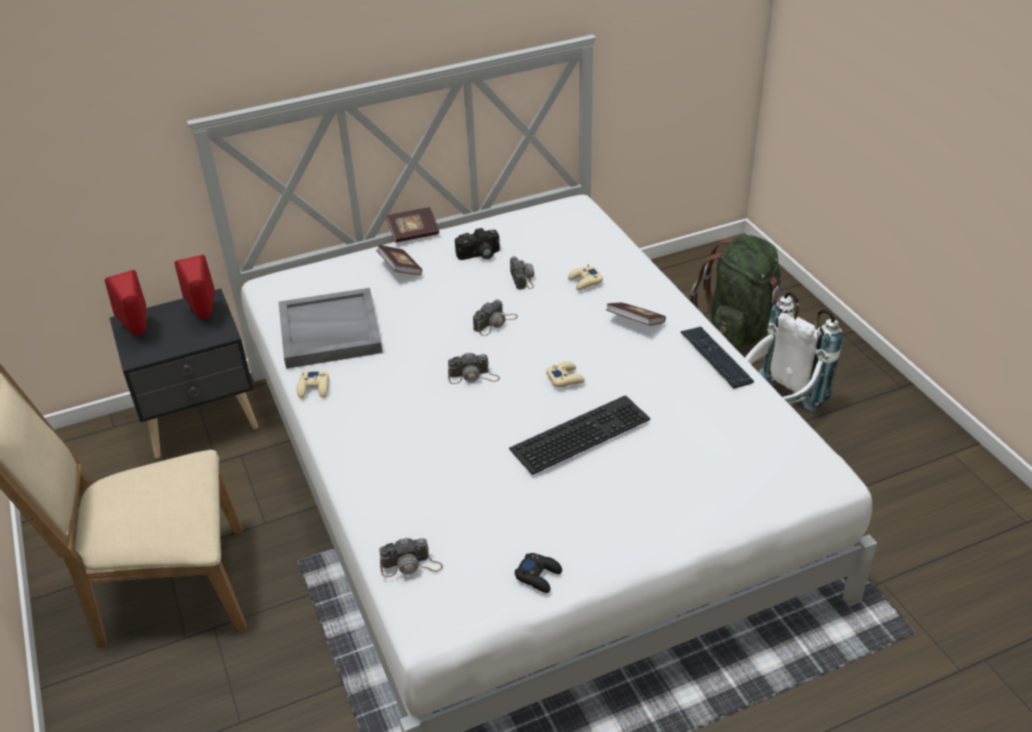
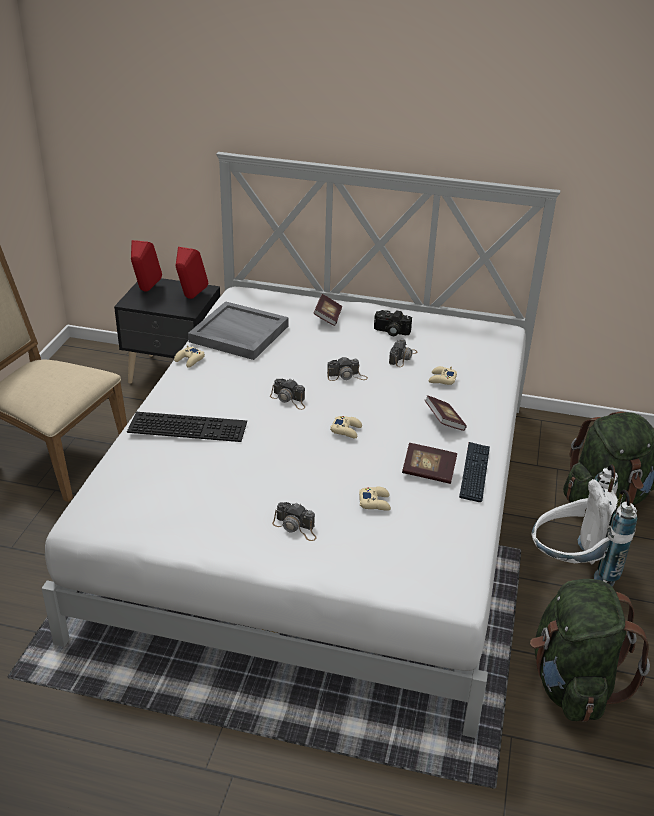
camera: 35 degrees right, 5 degrees down
(411, 565) = (112, 482): camera -> camera (296, 527)
(413, 234) = (363, 301): book -> book (428, 472)
(539, 575) = (176, 532): black game controller -> none
(580, 432) = (311, 466): keyboard -> keyboard (189, 426)
(673, 434) = (375, 502): none -> beige game controller
(877, 507) = (572, 683): none -> green backpack

